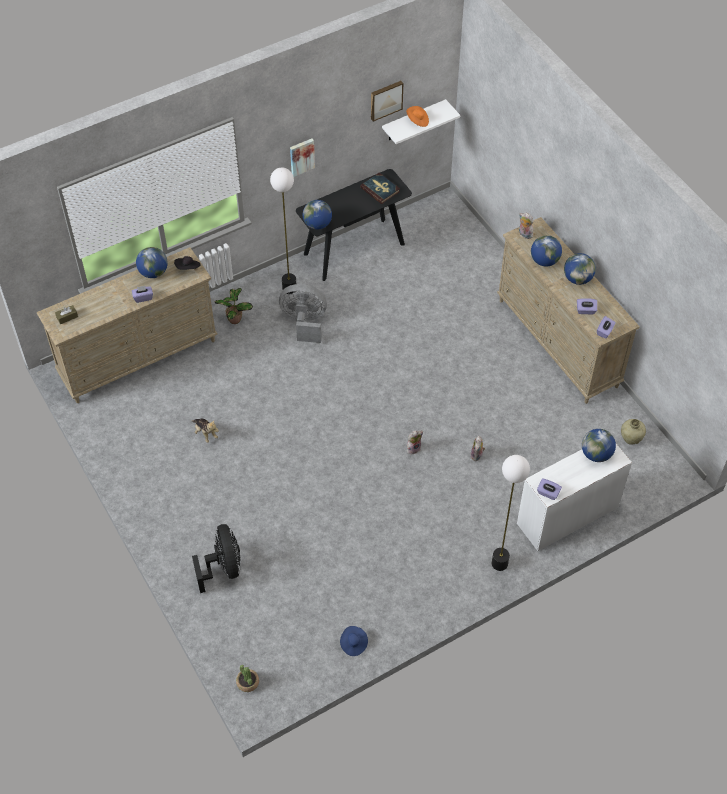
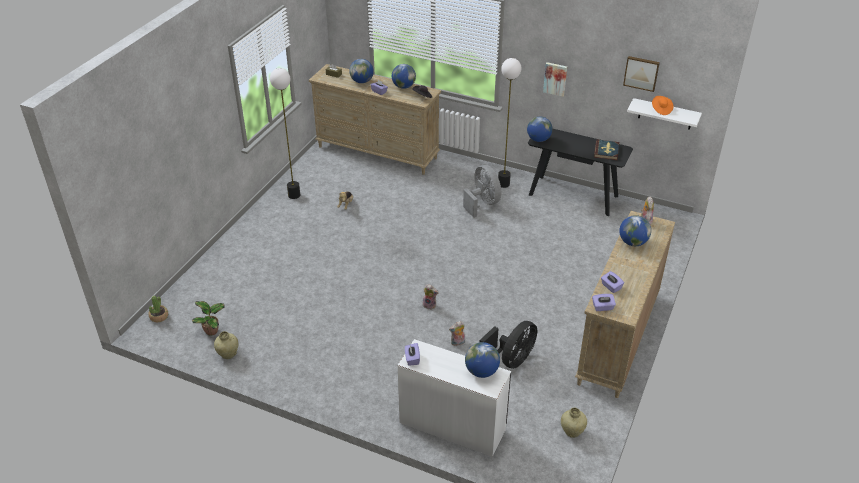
camera: 55 degrees right, 15 degrees down
(223, 568) = (244, 262): black fan -> black fan (511, 360)
(235, 319) = (451, 174): potted plant -> potted plant (212, 331)
(353, 644) = (228, 354): blue hat -> beige vase
(499, 563) = (367, 404): floor lamp -> floor lamp (294, 195)
(577, 279) = (638, 268): globe -> globe (362, 81)

